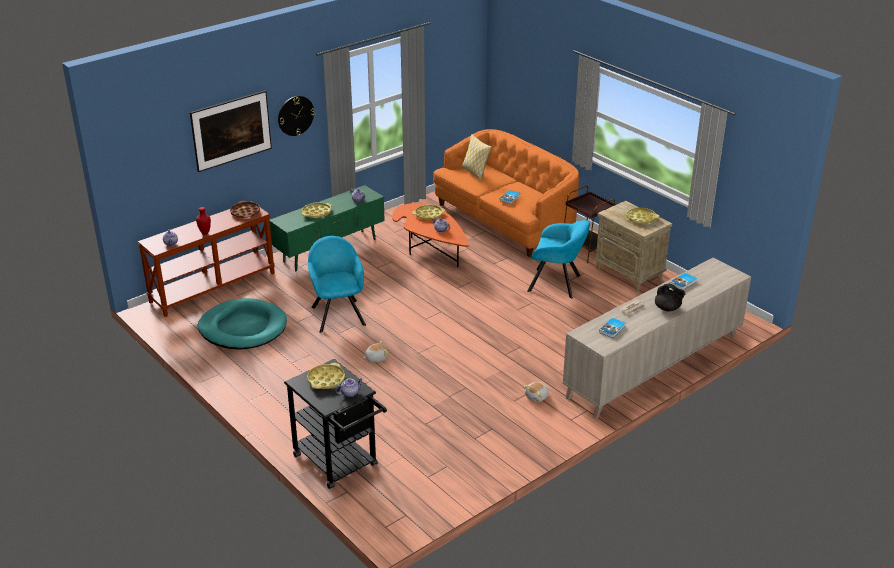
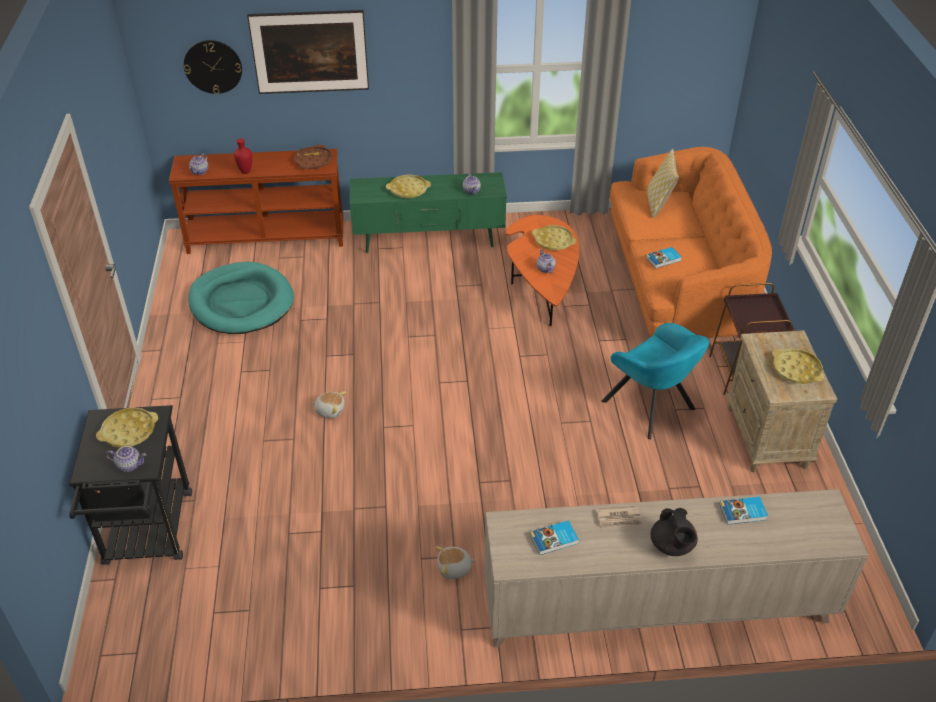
camera: 35 degrees right, 10 degrees up
(295, 115) = (410, 54): wall clock -> wall clock (213, 66)
(337, 314) = (352, 329): turquoise armchair -> none

